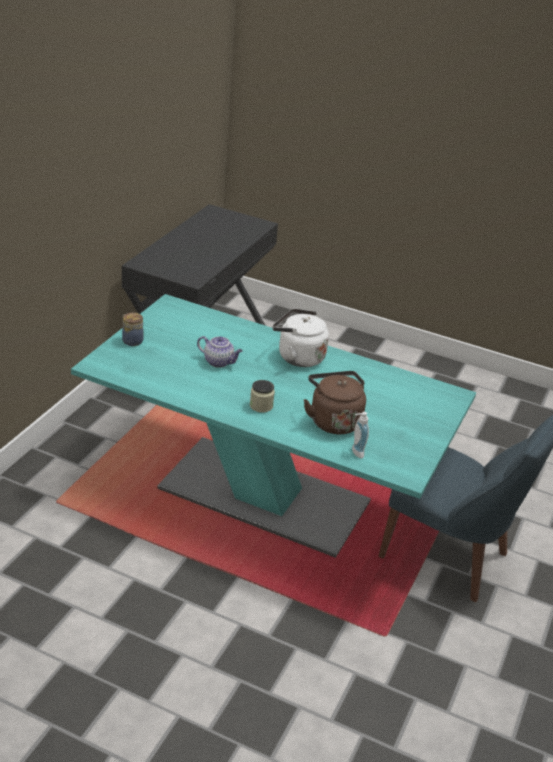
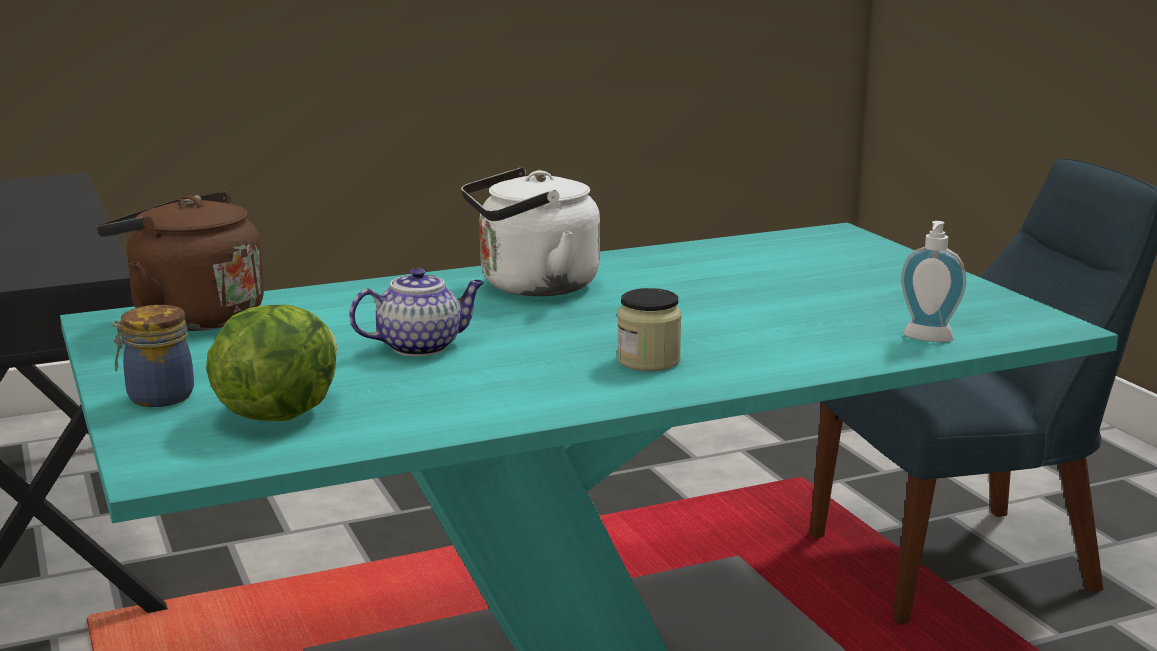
camera: 45 degrees left, 15 degrees down
(145, 363) = (277, 413): none -> lettuce
(333, 420) = (793, 323): brown kettle -> brown kettle (191, 317)

